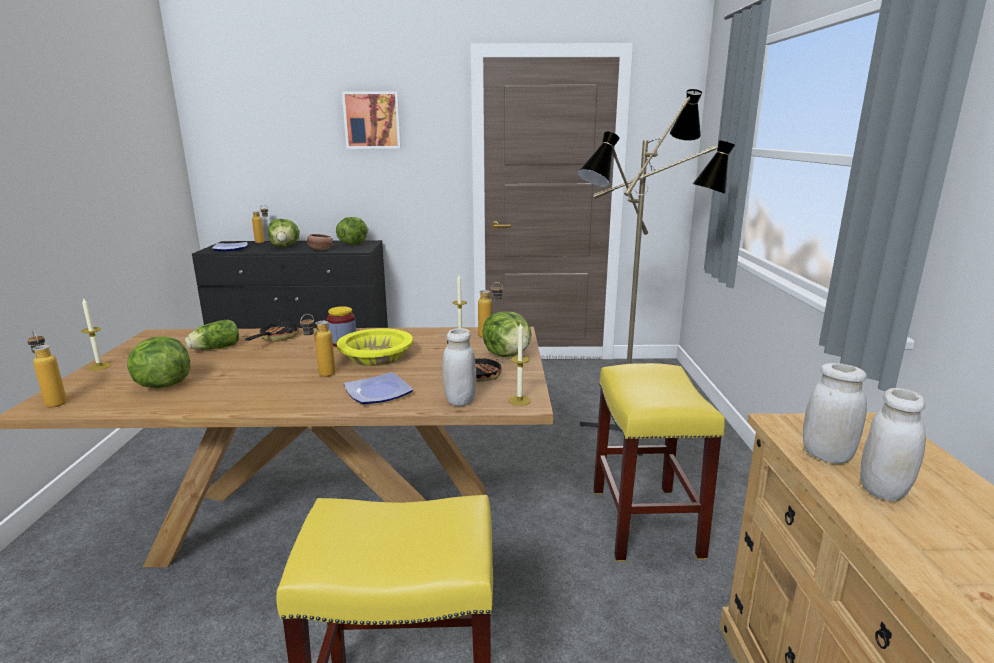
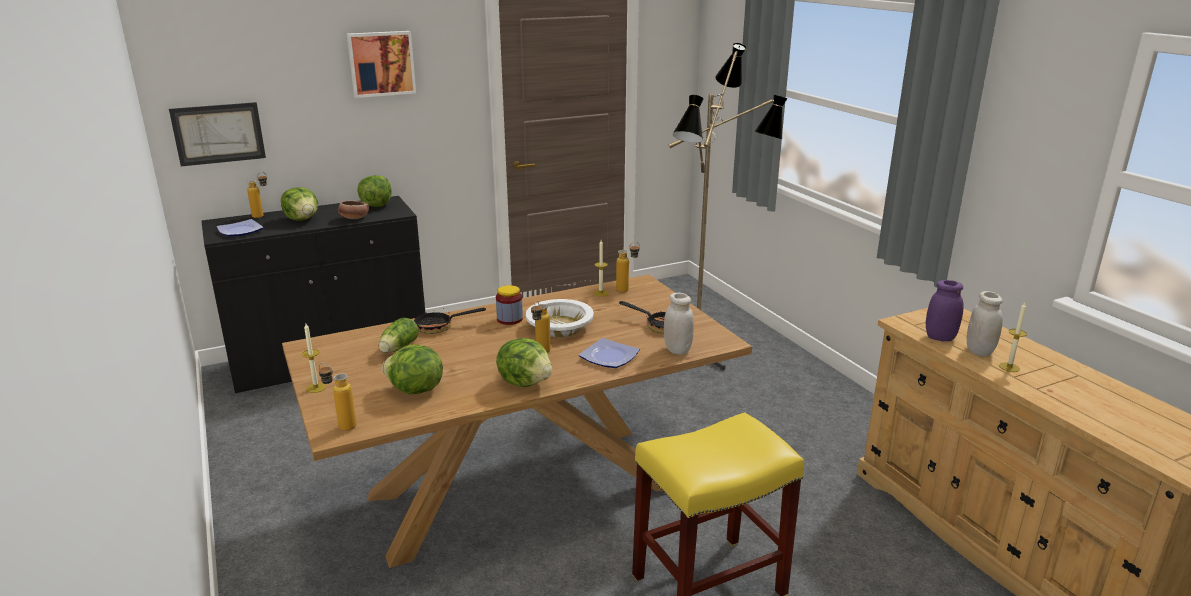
camera: 25 degrees left, 5 degrees up
(238, 171) = (218, 133): none -> picture
(276, 338) = (440, 327): frying pan -> frying pan turned 90 degrees counterclockwise
(376, 356) = (560, 327): yellow bowl -> white bowl
(508, 355) = (663, 305): lettuce -> lettuce (525, 382)
(519, 400) = (718, 341): candle -> candle (1009, 367)
(646, 522) = (765, 420): yellow stool -> none
(826, 455) = (940, 337): white jar -> purple jar

